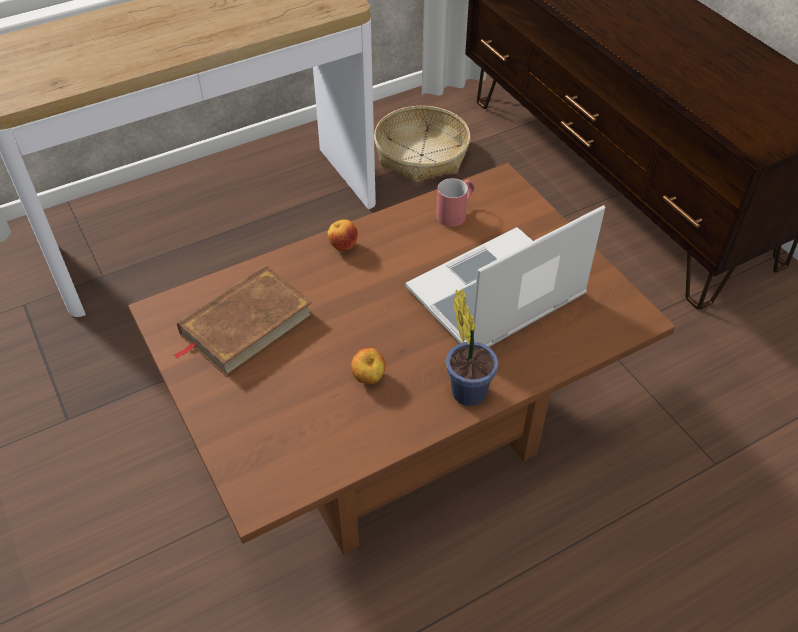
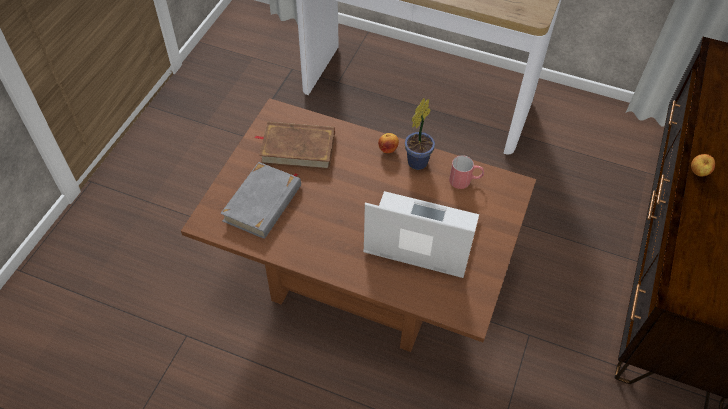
camera: 50 degrees right, 5 degrees up
(295, 412) = (263, 203): none -> grey book
(368, 378) = (310, 218): apple -> apple (698, 173)
(421, 155) = (578, 147): basket -> none
(467, 388) = (341, 264): potted plant -> potted plant (419, 160)

